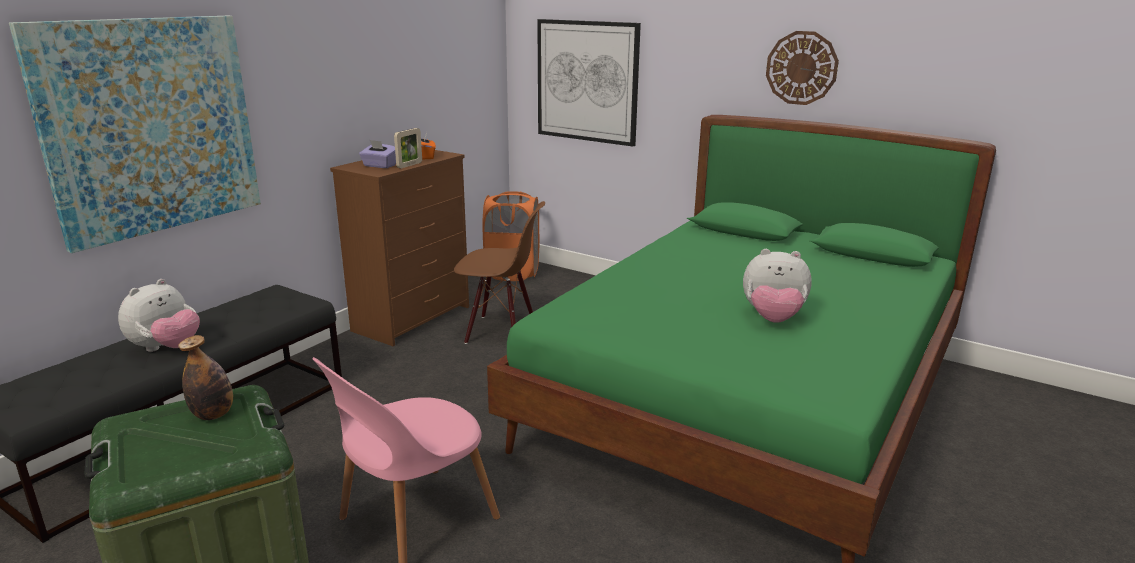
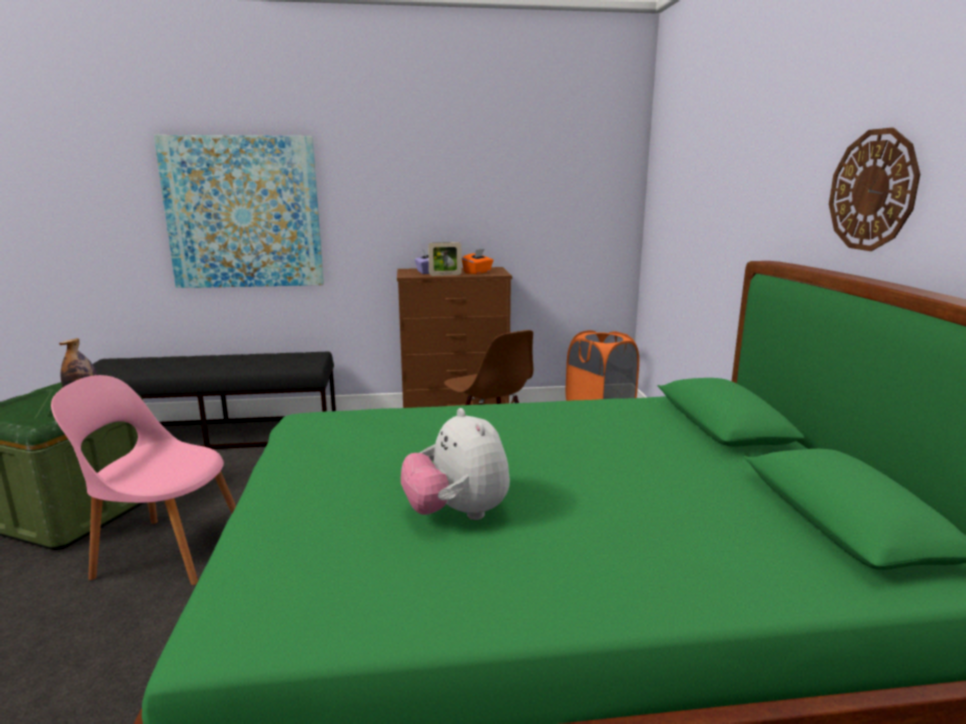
camera: 50 degrees right, 5 degrees down
(166, 348) = (198, 365): plush toy -> none
(587, 81) = (686, 217): picture -> none

